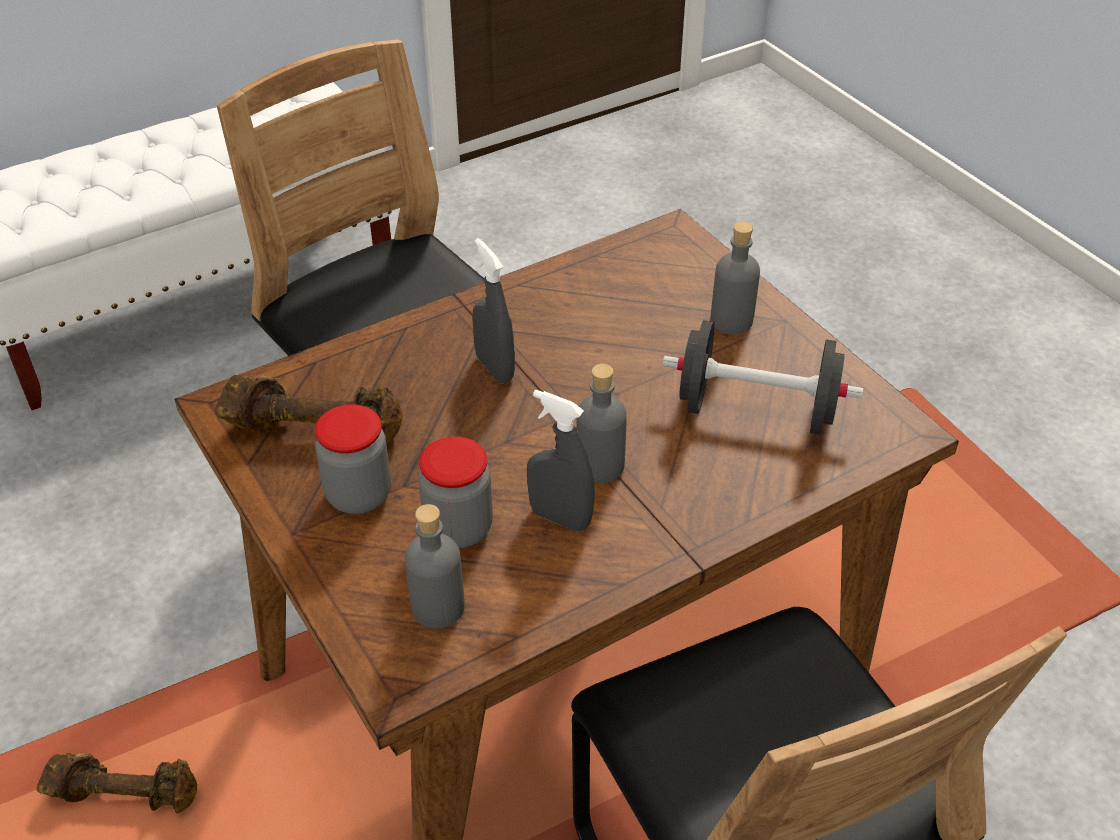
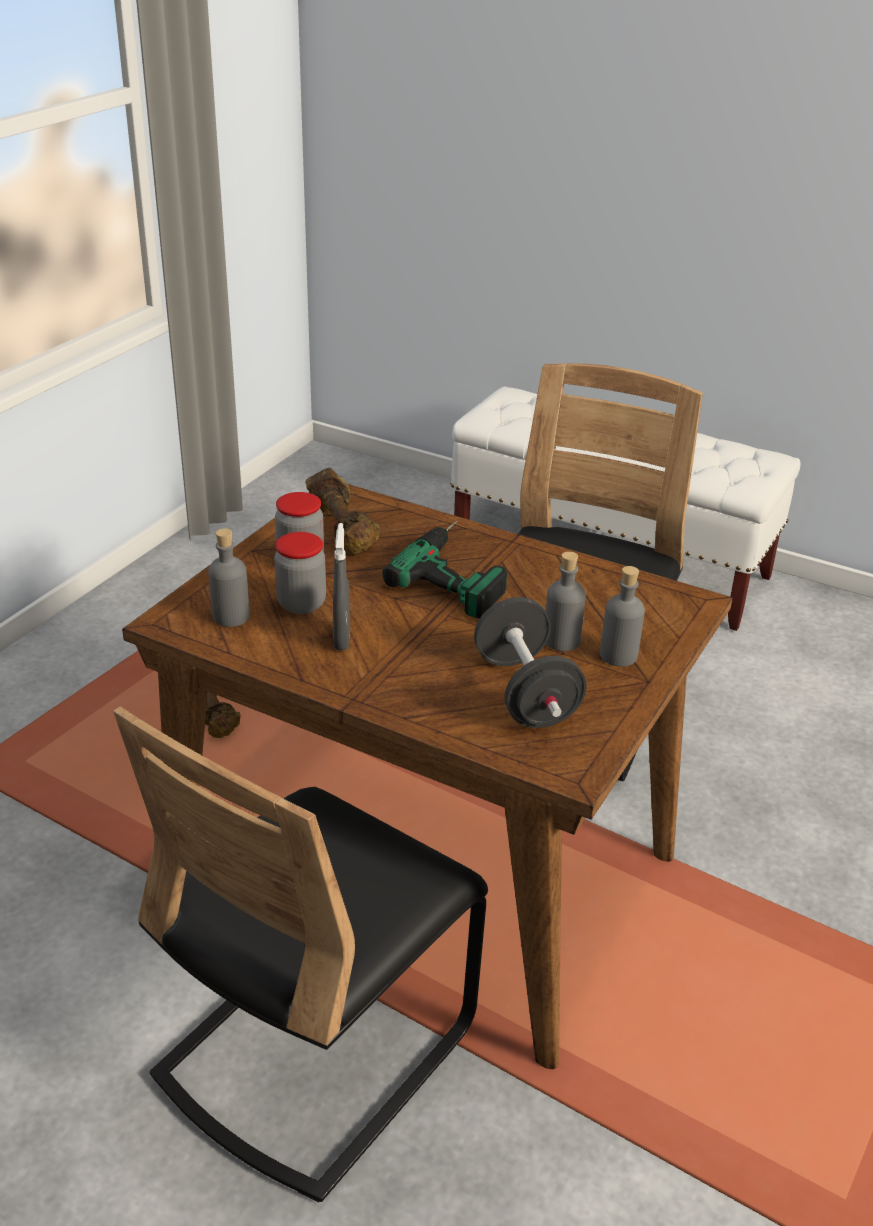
camera: 60 degrees right, 10 degrees down
(494, 368) = (460, 572): grey spray bottle -> power drill
(600, 466) = (404, 640): grey bottle -> grey bottle (561, 640)

